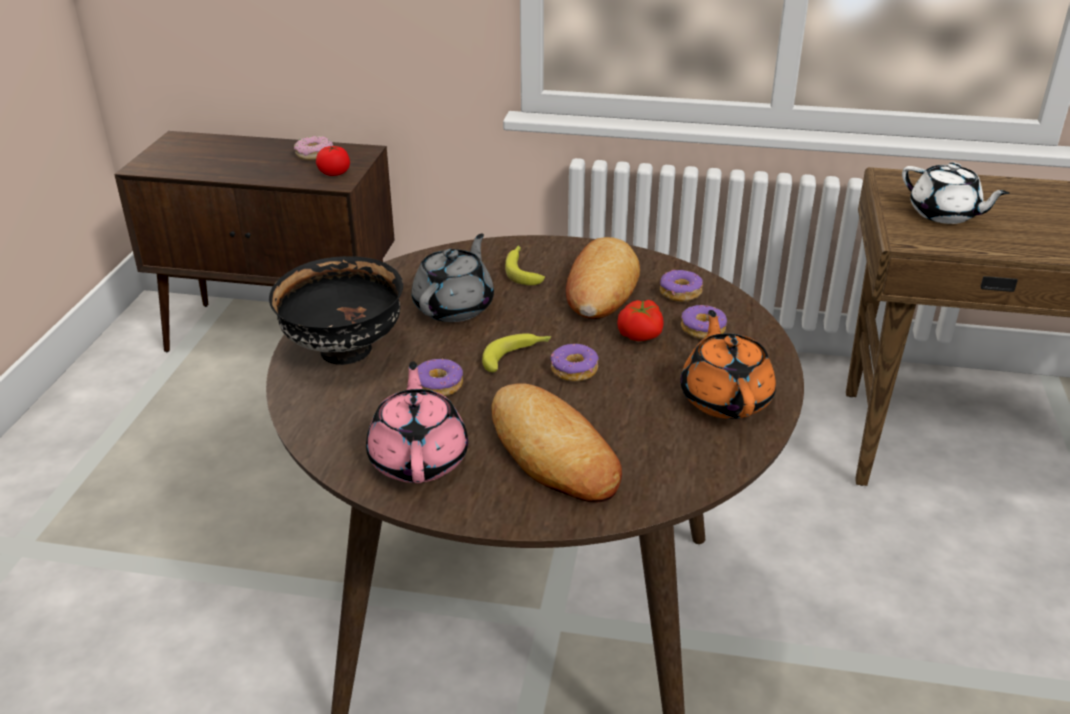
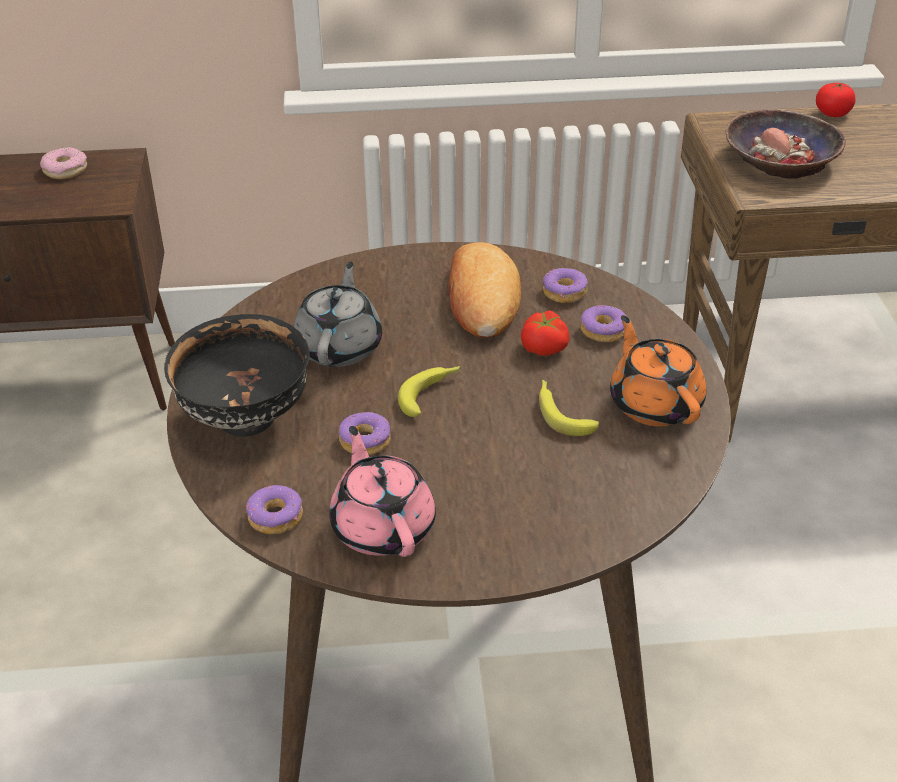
camera: 15 degrees left, 5 degrees up
(334, 173) = (101, 192): tomato -> tomato (832, 114)
(523, 270) = (392, 291): banana -> banana (561, 413)
(553, 452) = (513, 493): bread -> none
(574, 370) = (495, 399): donut -> donut (276, 518)
(944, 214) = (781, 160): white teapot -> bowl

